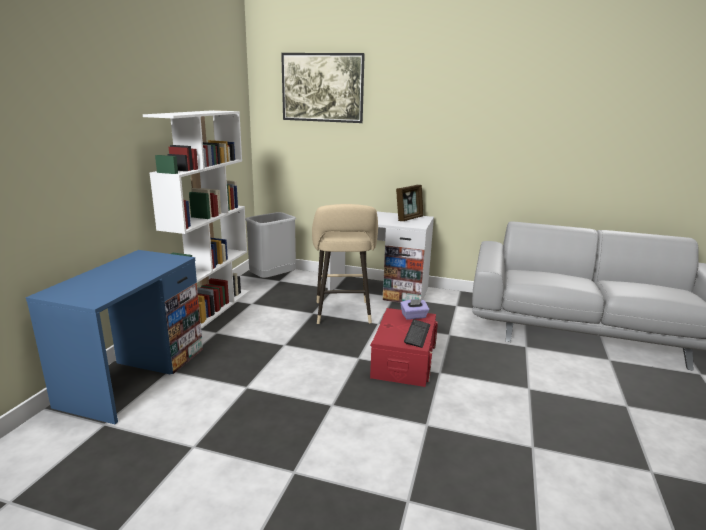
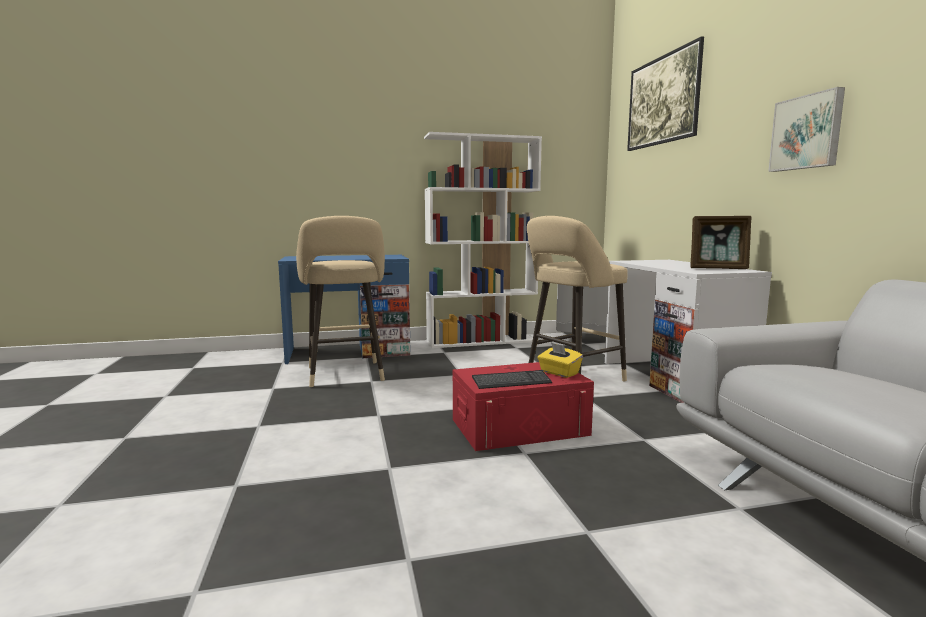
camera: 60 degrees right, 10 degrees down
(212, 396) = (345, 375): none -> beige stool
(414, 316) = (559, 373): purple tissue box -> yellow tissue box
(451, 140) = (807, 132): none -> picture

